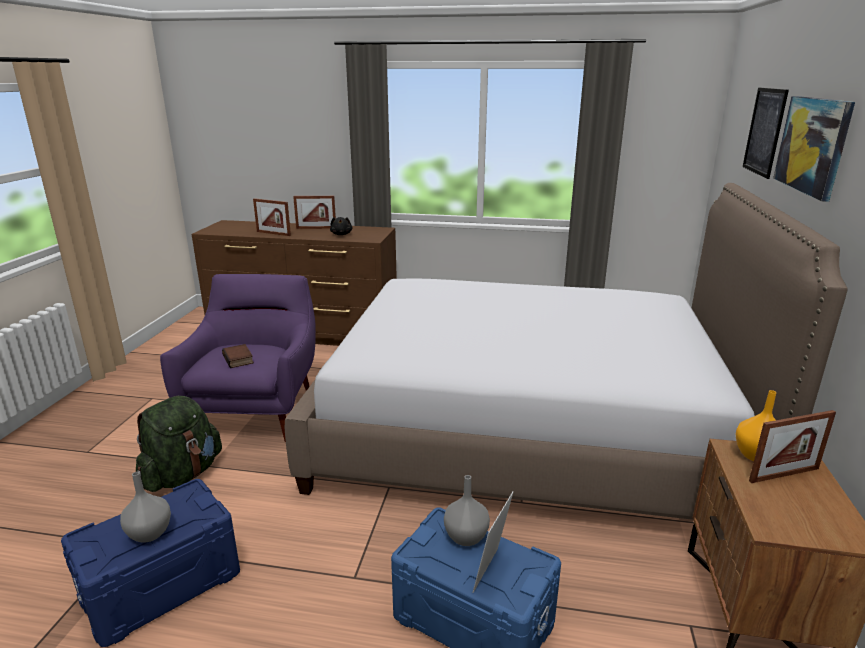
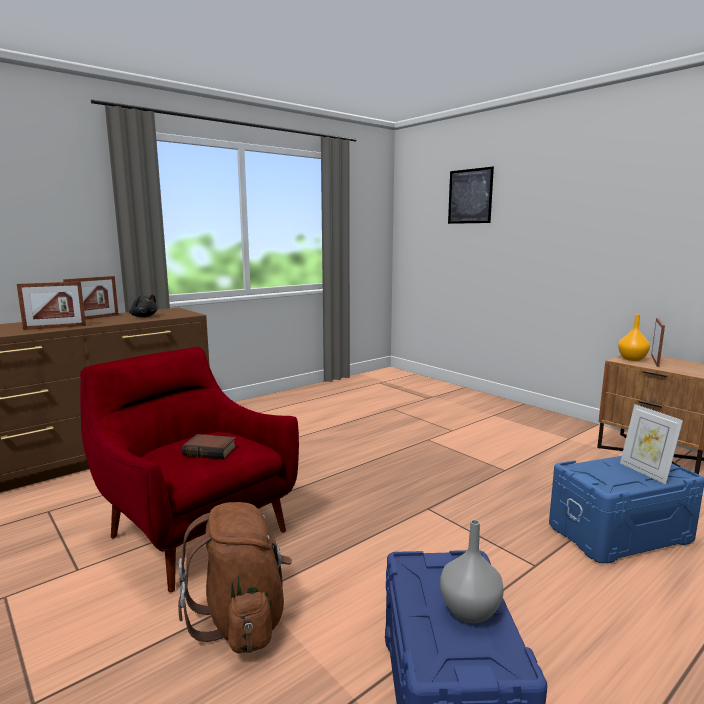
camera: 50 degrees left, 10 degrees down
(183, 474) = (242, 620): green backpack -> brown backpack
(256, 411) = (194, 530): purple armchair -> red armchair
(467, 537) = (599, 467): grey vase -> none
(525, 431) = (423, 438): bed -> none
(812, 145) = (540, 192): picture -> none

